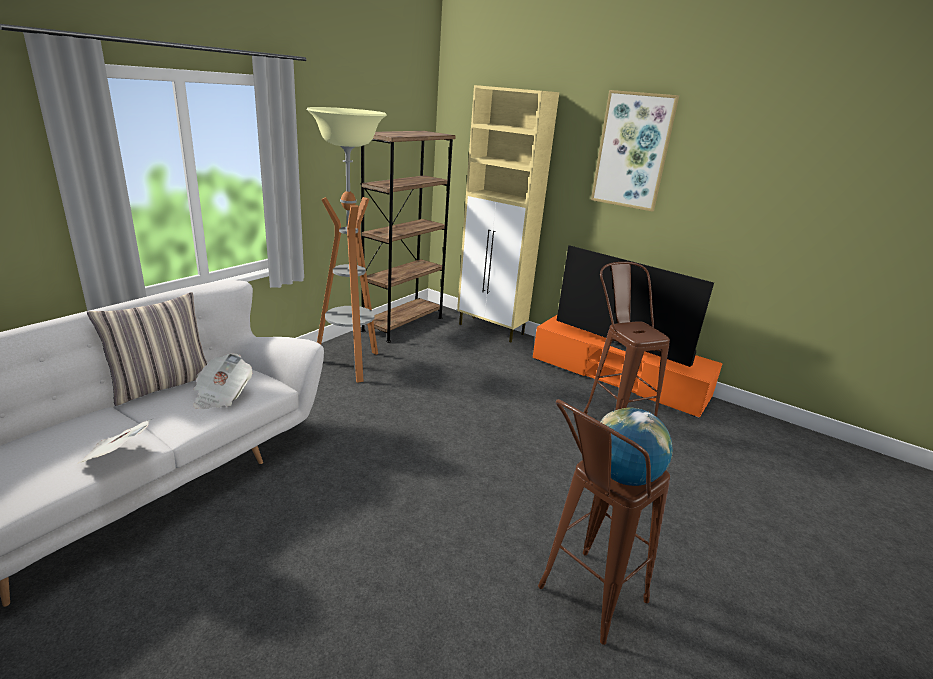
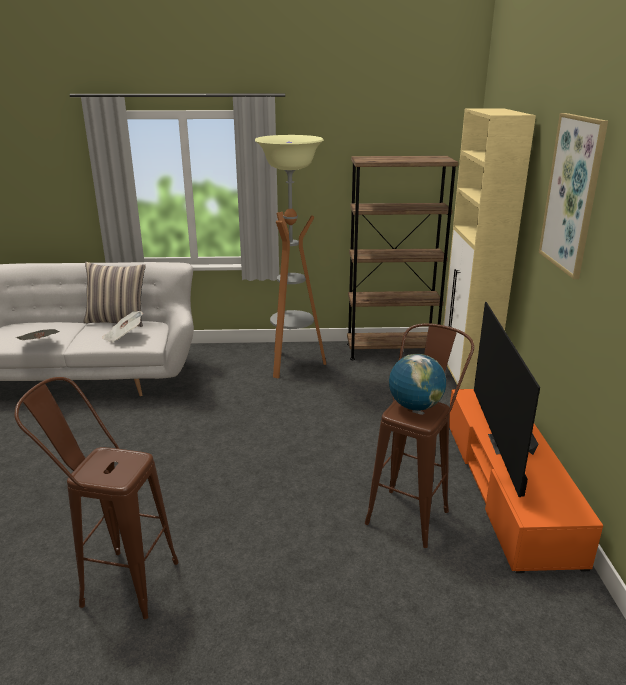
camera: 55 degrees right, 0 degrees up
(624, 477) = (98, 469): globe -> globe (415, 406)

